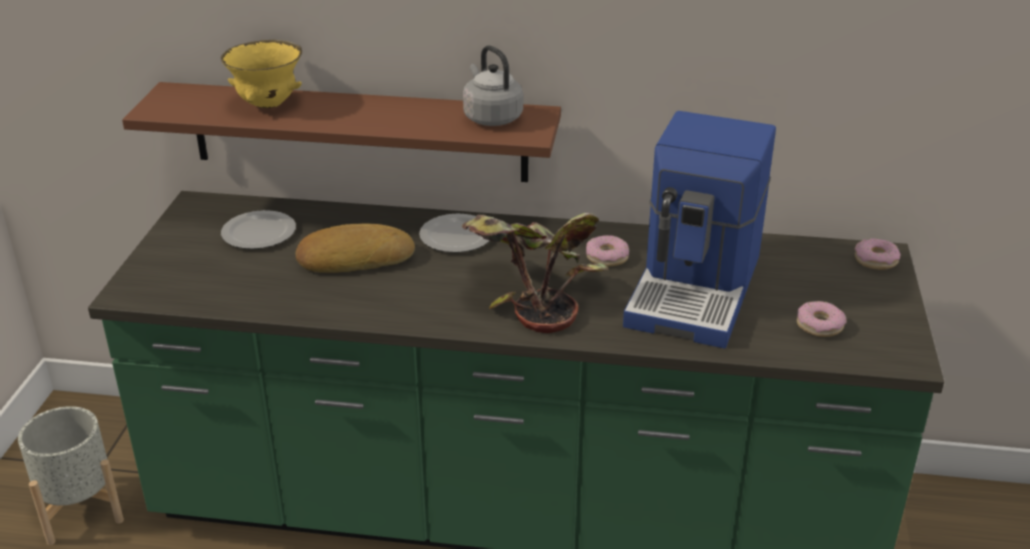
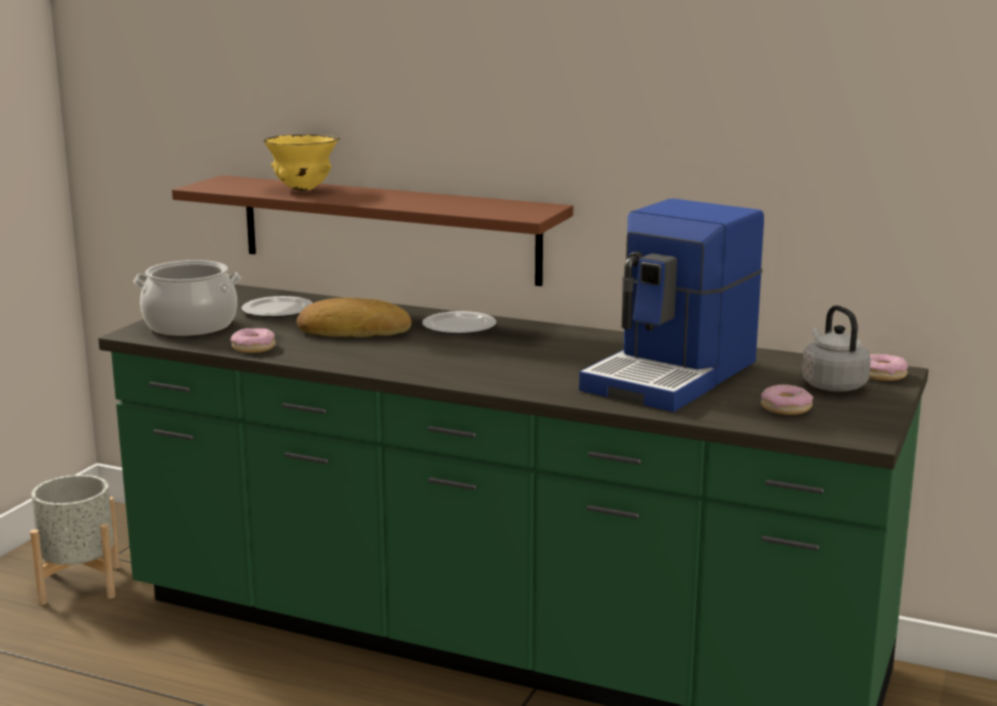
camera: 15 degrees right, 15 degrees down
(179, 273) = (190, 326): none -> cooking pot
(491, 117) = (499, 206): grey kettle -> grey kettle (831, 385)
(530, 294) = (503, 364): potted plant -> none
(607, 257) = (597, 350): donut -> donut (253, 348)

